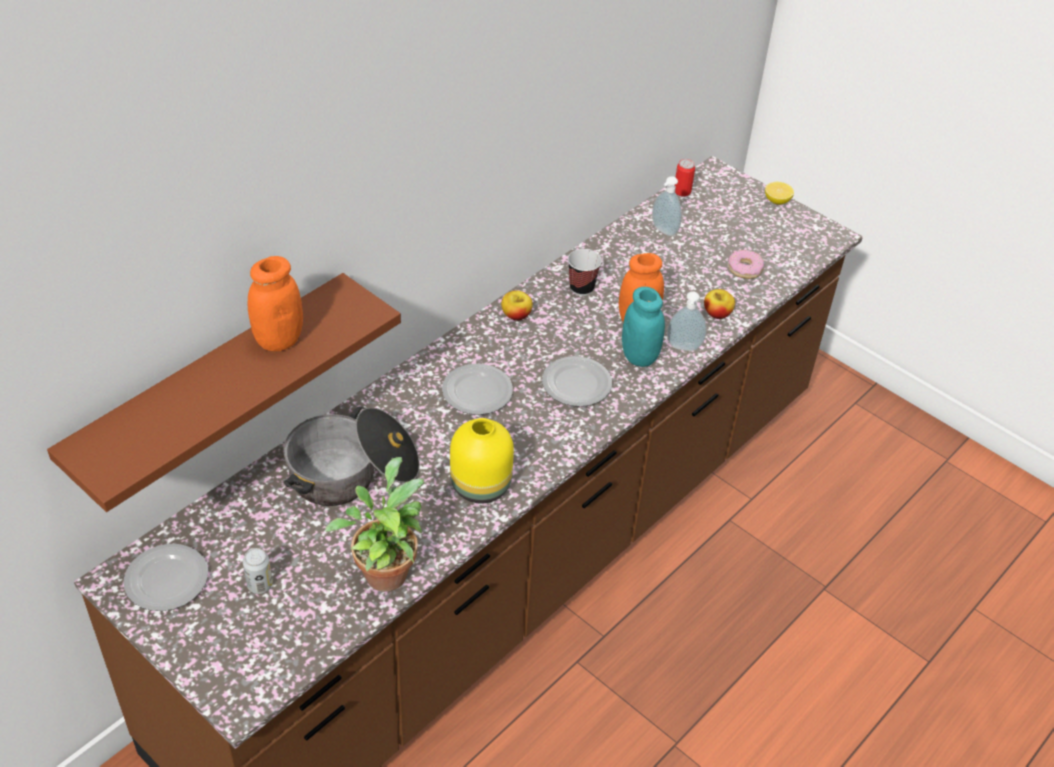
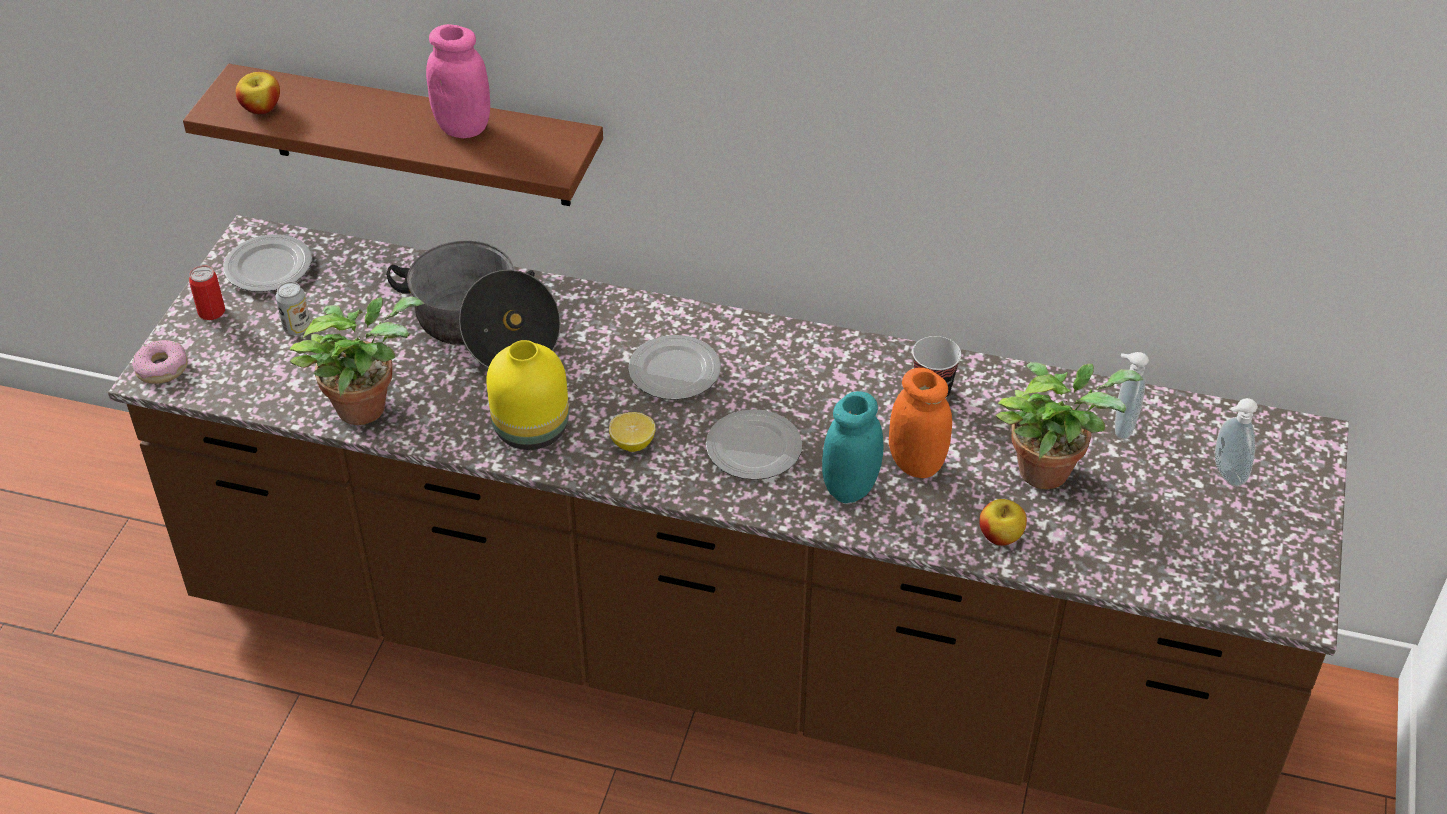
camera: 65 degrees right, 0 degrees up
(279, 340) = (463, 127): orange jar -> pink jar
(516, 315) = (830, 354): apple -> apple (261, 108)
(677, 272) = (1049, 468): none -> potted plant
(682, 191) = (1228, 417): can -> can (211, 312)
(683, 348) = (902, 524): soap dispenser -> soap dispenser (1225, 475)
(745, 269) = (1122, 535): donut -> donut (162, 368)
(777, 201) = (1315, 523): lemon -> lemon (632, 443)

